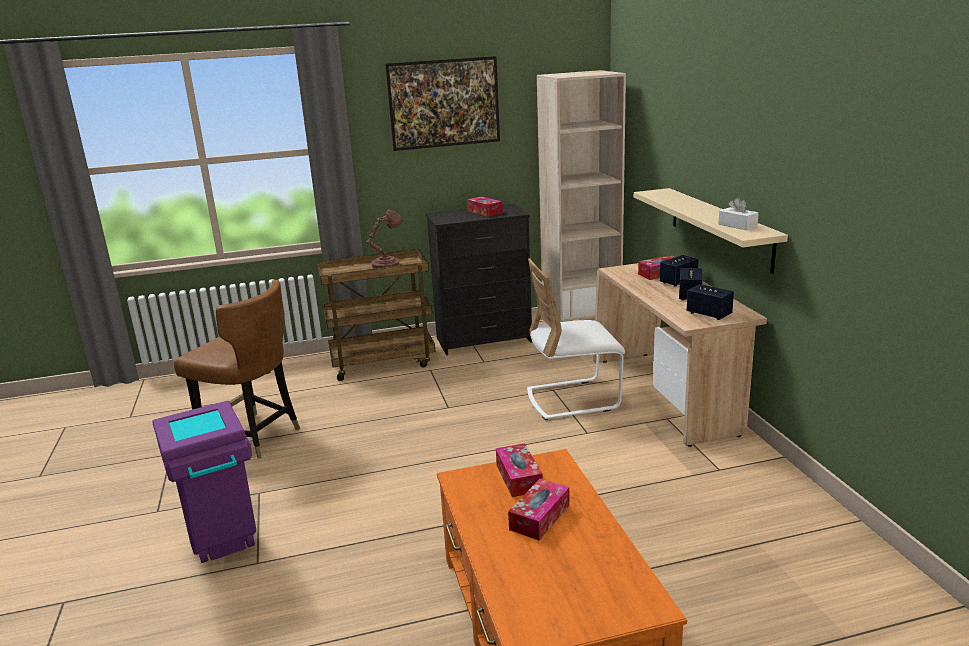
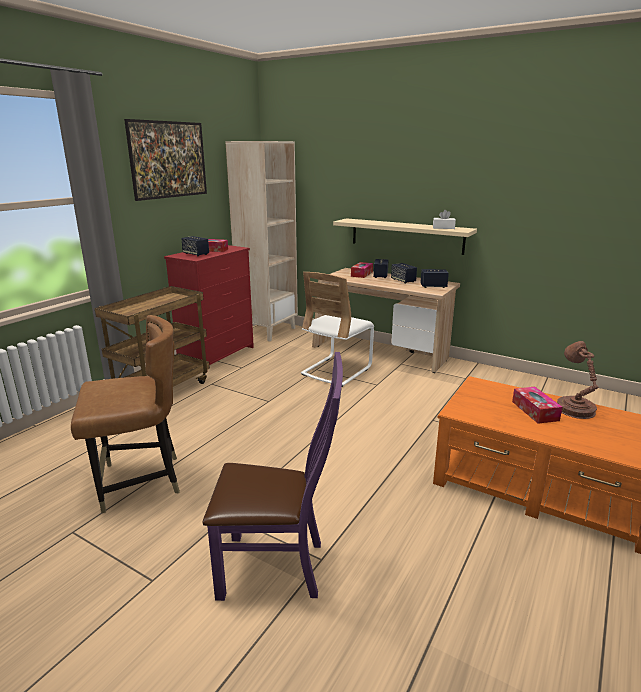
camera: 45 degrees left, 0 degrees up
(226, 550) = (279, 567): purple trash can -> purple chair
(387, 265) = (160, 302): brown table lamp -> brown table lamp (573, 408)
(457, 215) = (196, 254): none -> speaker
(484, 340) = (218, 355): black dresser -> red dresser
(519, 478) = (483, 398): tissue box -> none

